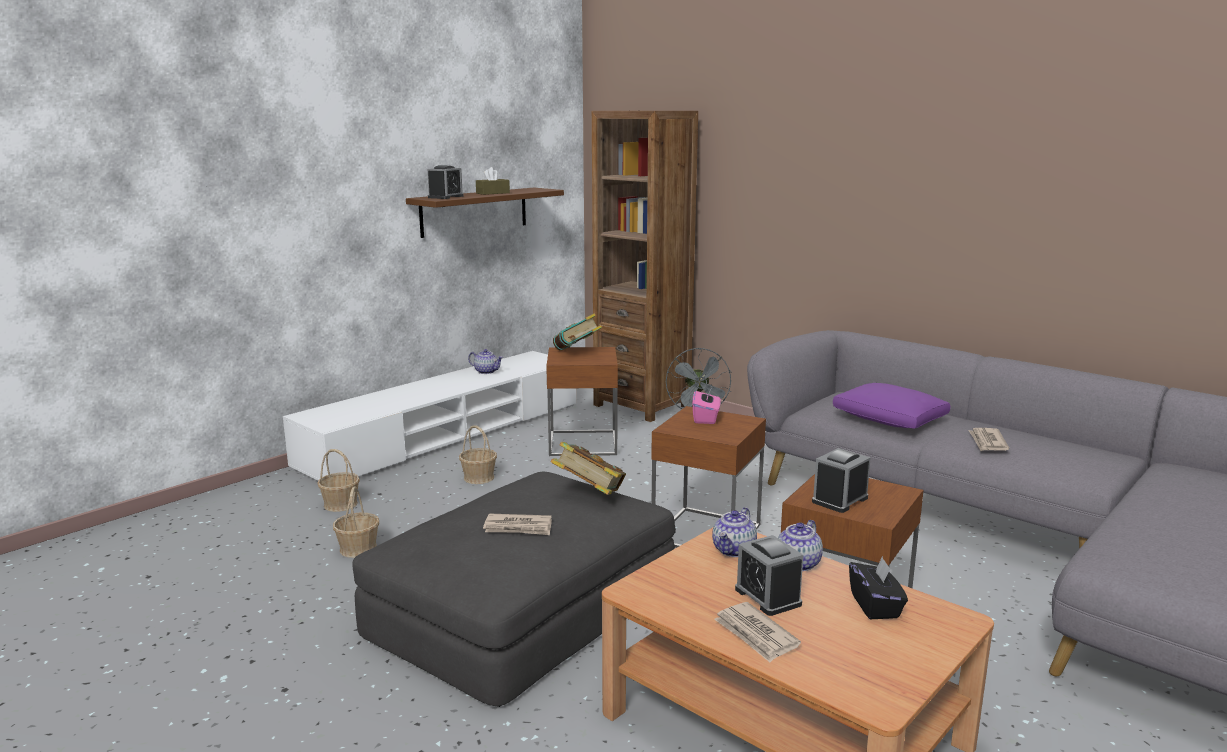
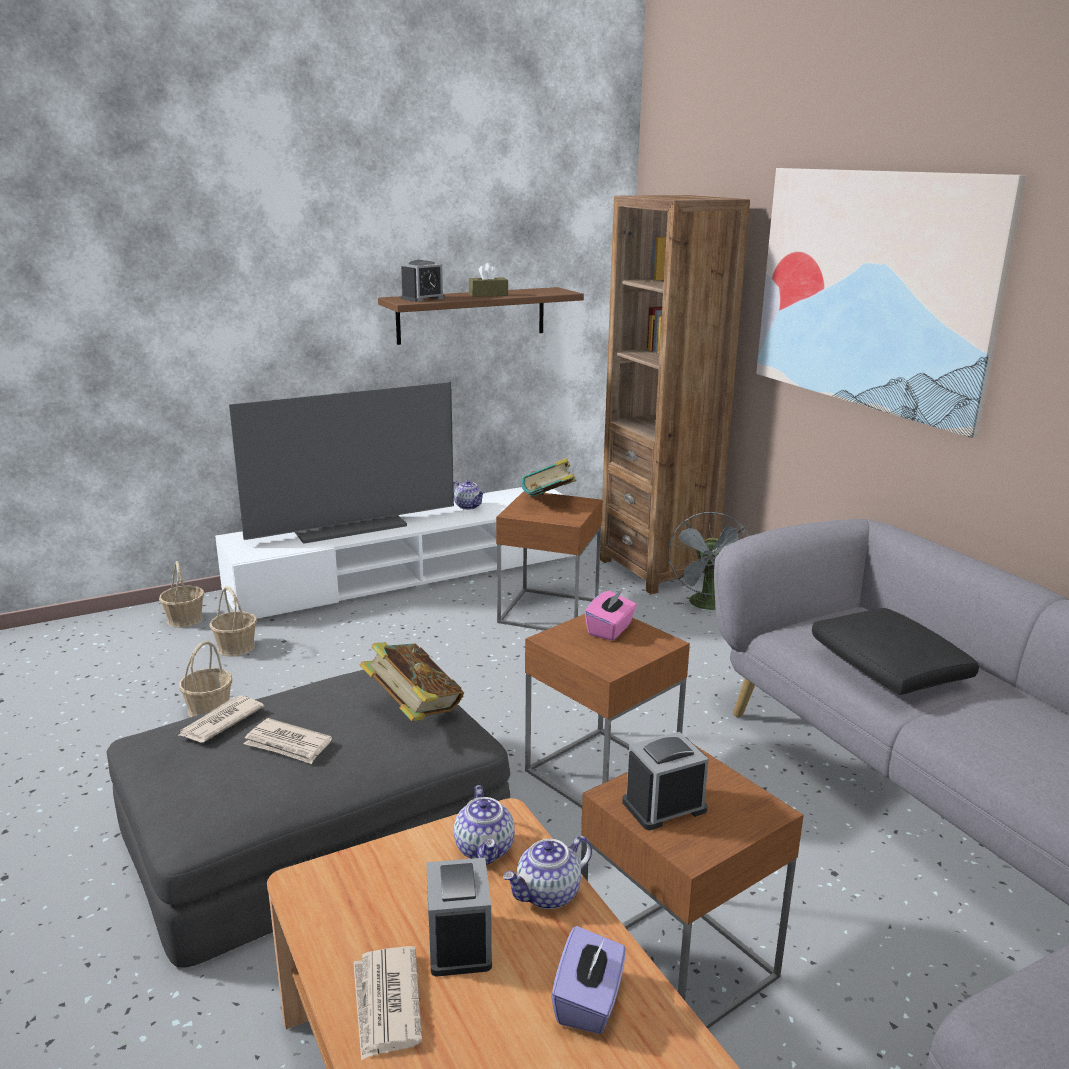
camera: 20 degrees right, 5 degrees up
(399, 395) = (349, 525): none -> television
(479, 477) = (399, 639): basket -> basket (185, 619)
(734, 550) = (485, 849): teapot -> teapot turned 60 degrees counterclockwise
(808, 169) = (872, 290): none -> picture
(875, 606) = (589, 1001): black tissue box -> purple tissue box
(890, 419) = (889, 668): purple pillow -> black pillow
(987, 442) = (1008, 737): newspaper -> newspaper (220, 722)

